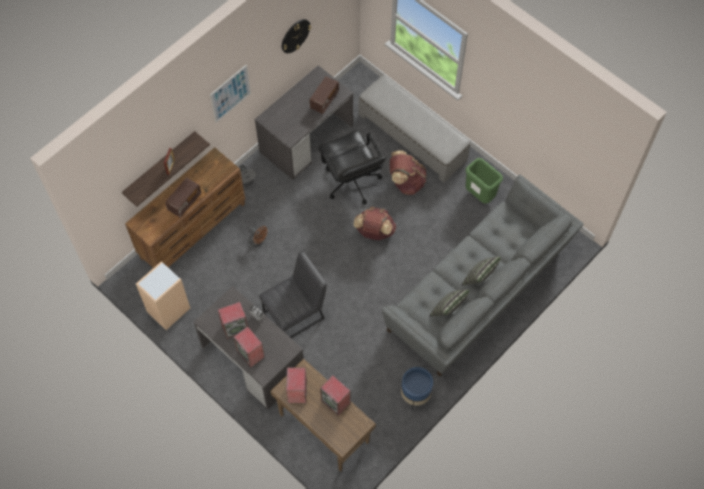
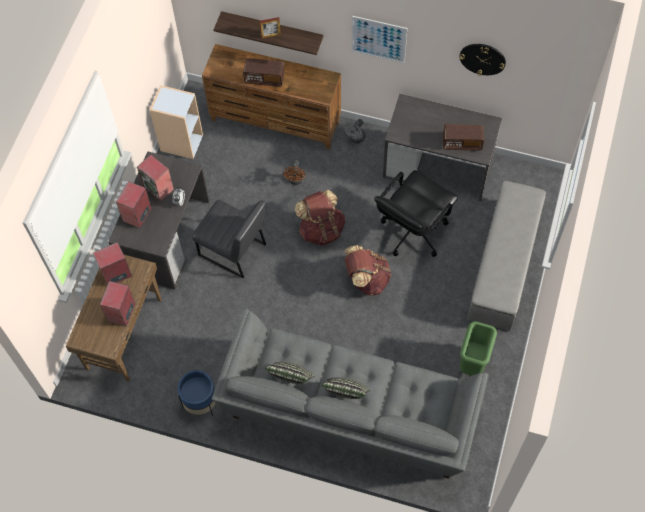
camera: 65 degrees right, 0 degrees up
(406, 182) = (444, 282): brown backpack -> brown backpack (321, 229)

